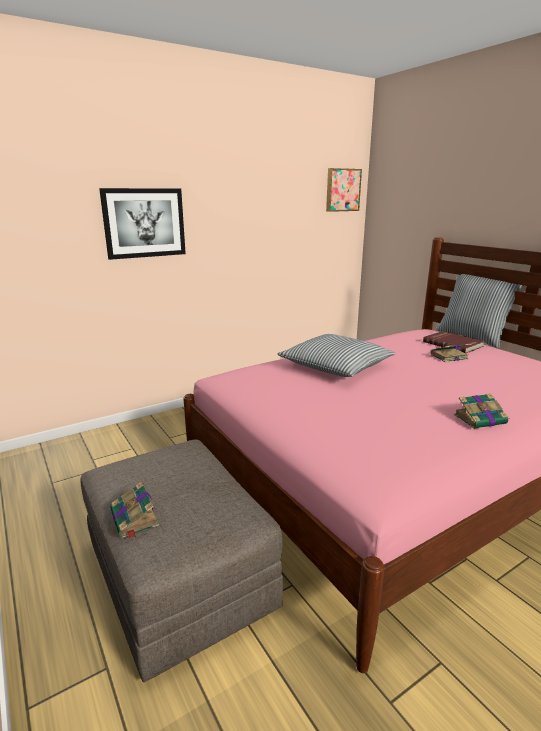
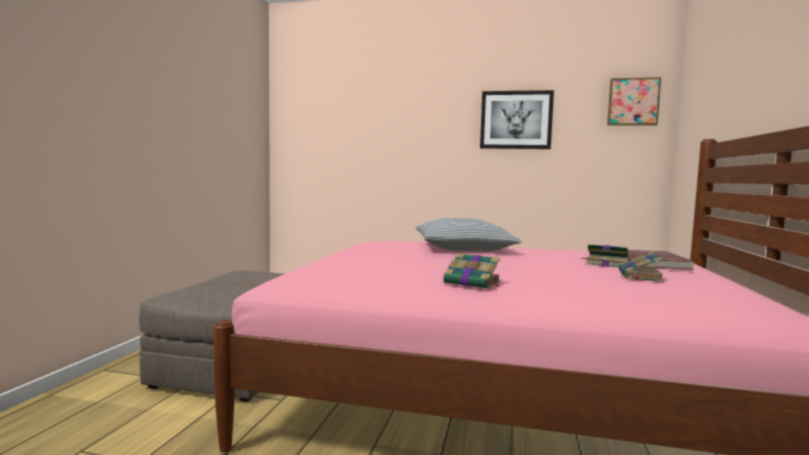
camera: 45 degrees right, 15 degrees down
(135, 519) = (200, 284): book -> book (640, 277)
(144, 223) = (402, 130): picture -> picture (516, 120)
(472, 337) = (721, 269): pillow -> none

